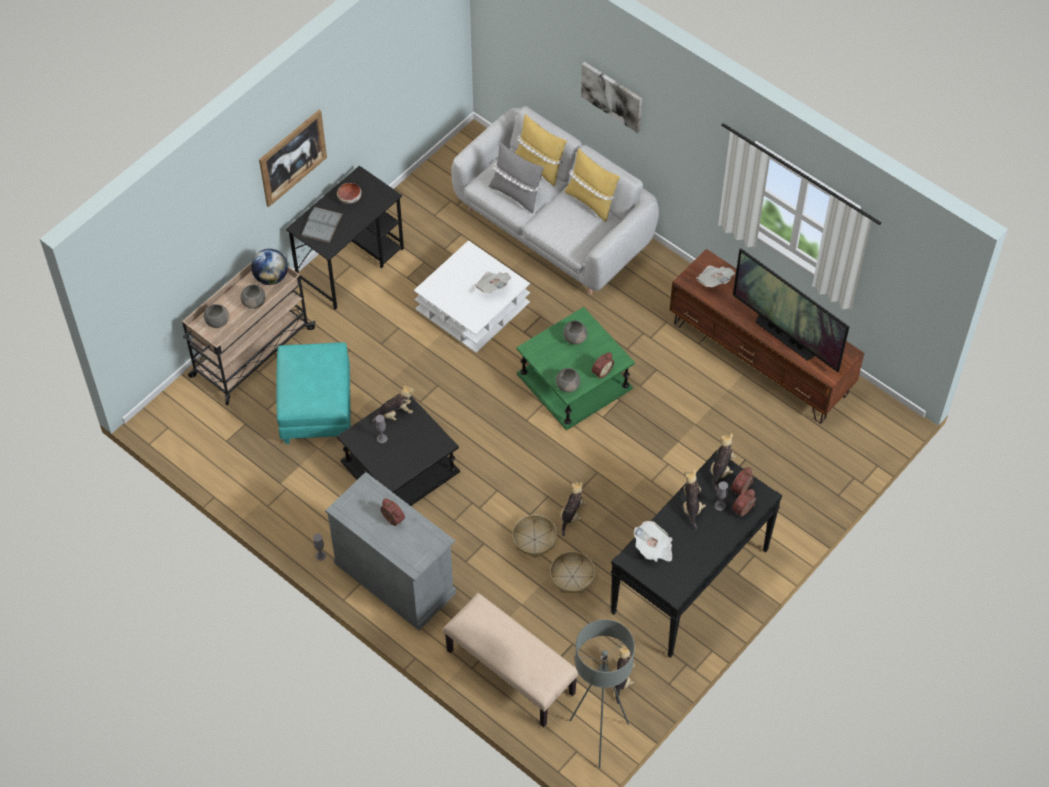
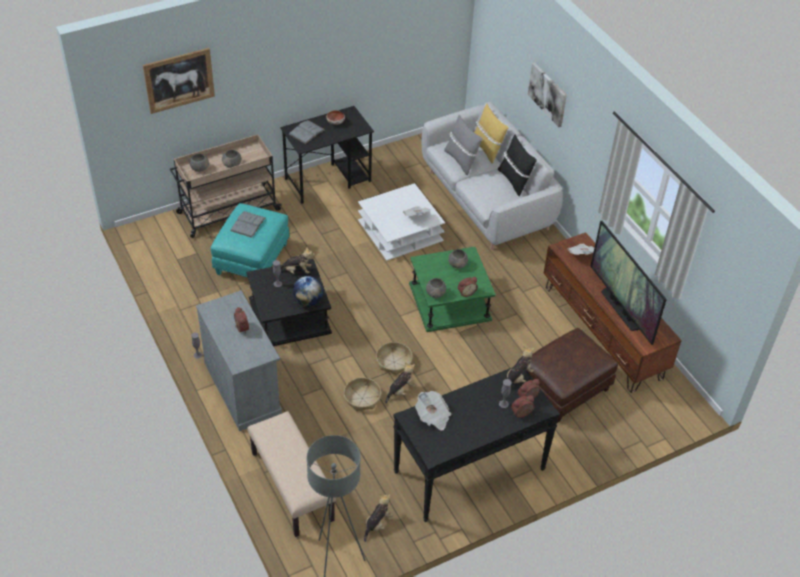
camera: 20 degrees right, 10 degrees down
(271, 277) = (253, 153): globe -> globe (308, 301)
(292, 157) = (294, 68): picture -> picture (179, 80)
(308, 373) = (248, 224): none -> grey book
(572, 576) = (377, 434): basket -> basket (394, 362)
(591, 201) = (514, 181): yellow pillow -> black pillow
(691, 506) = (480, 396): plush toy -> none
(749, 447) = (564, 390): none -> brown ottoman

